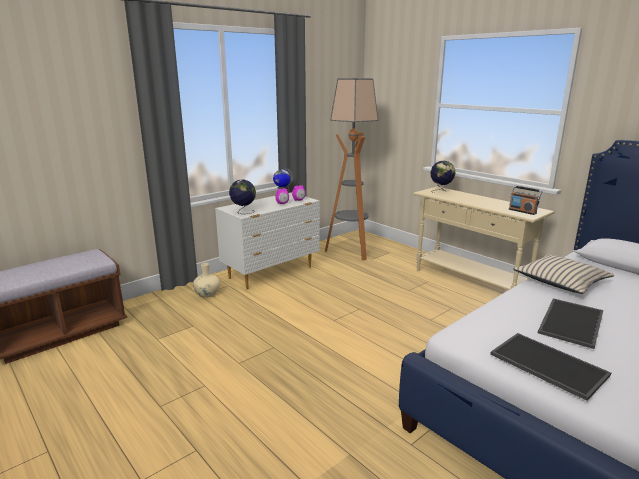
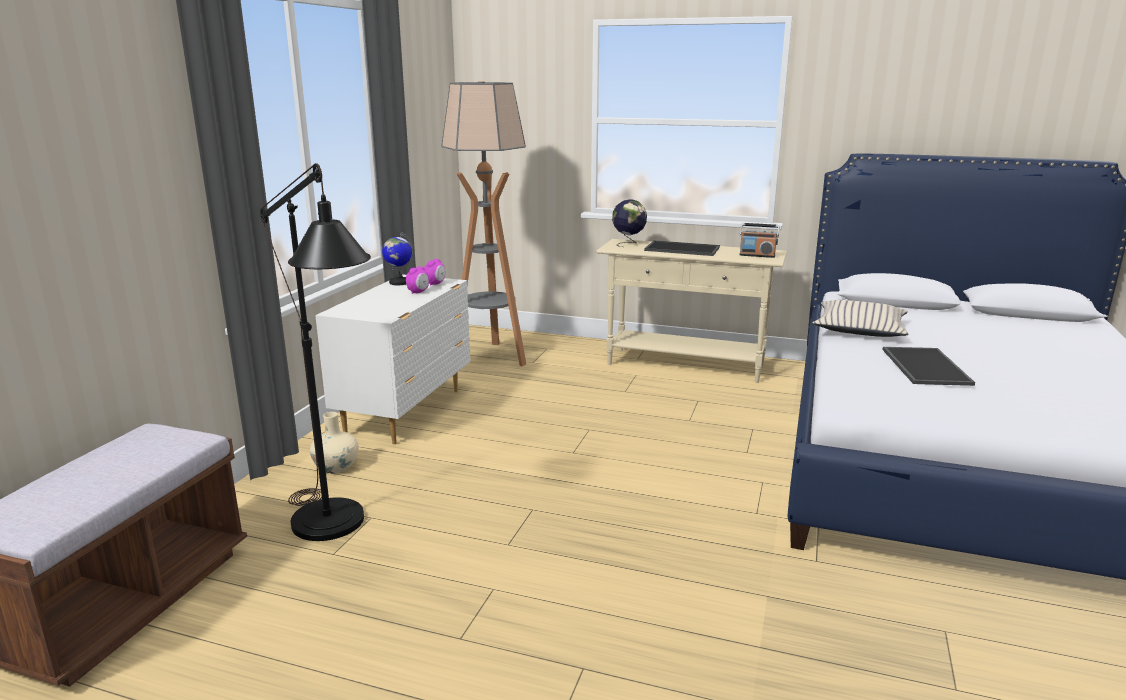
camera: 30 degrees left, 0 degrees up
(171, 327) = (336, 530): none -> black floor lamp
(243, 212) = (377, 314): globe -> none
(546, 364) = (959, 410): tray -> tray (681, 249)

